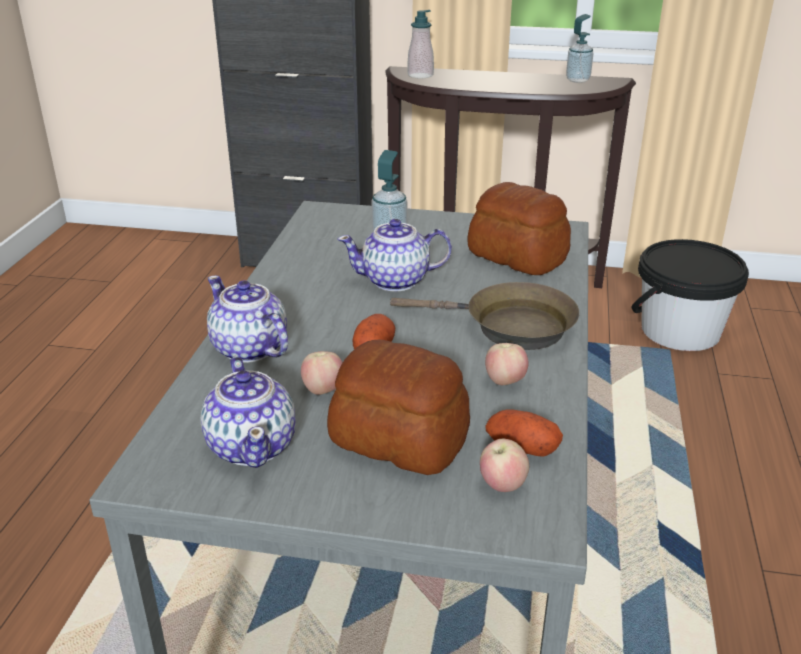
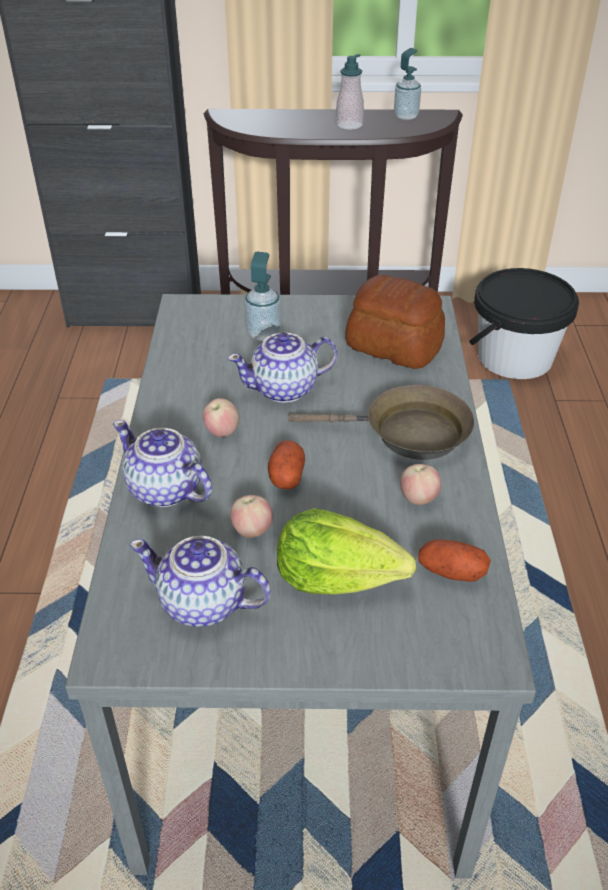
camera: 10 degrees left, 10 degrees up
(252, 445) = (203, 603): teapot -> teapot turned 135 degrees clockwise
(399, 438) = (338, 576): bread -> lettuce
(420, 75) = (244, 120): soap dispenser -> soap dispenser (349, 125)
(502, 485) = (444, 615): apple -> apple (222, 432)

